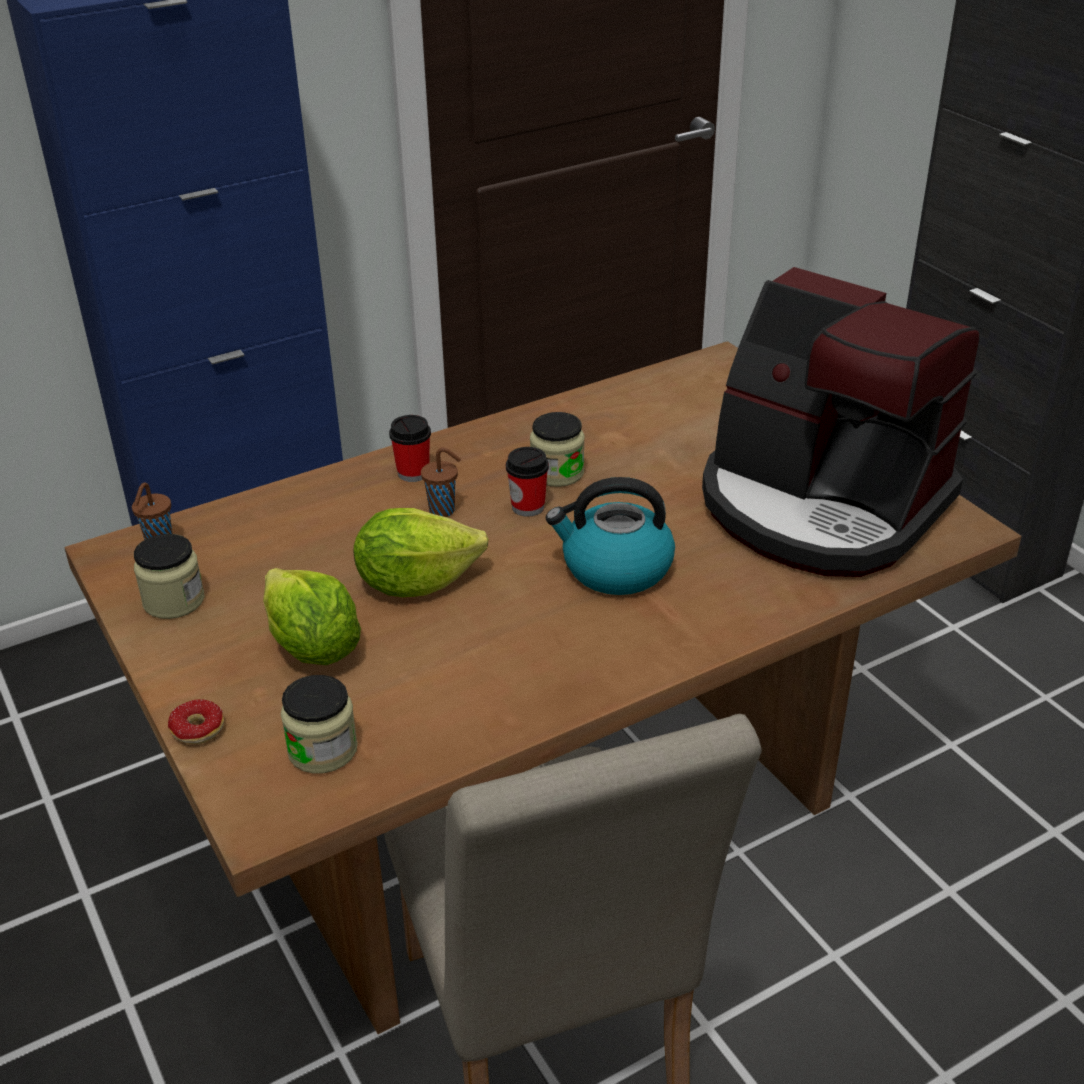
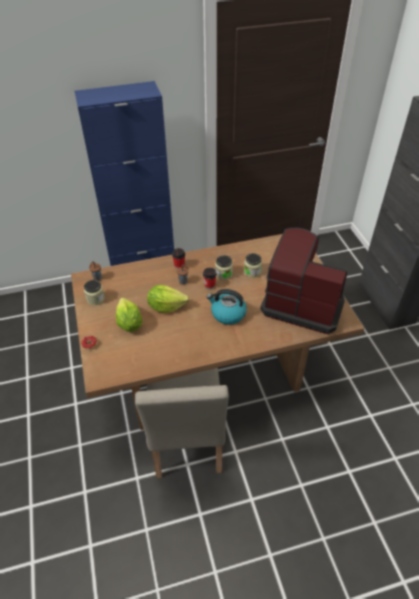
camera: 15 degrees right, 10 degrees up
(322, 750) = (121, 358): jar -> jar (252, 272)
(821, 506) = (302, 303): coffee machine -> coffee machine turned 150 degrees clockwise

